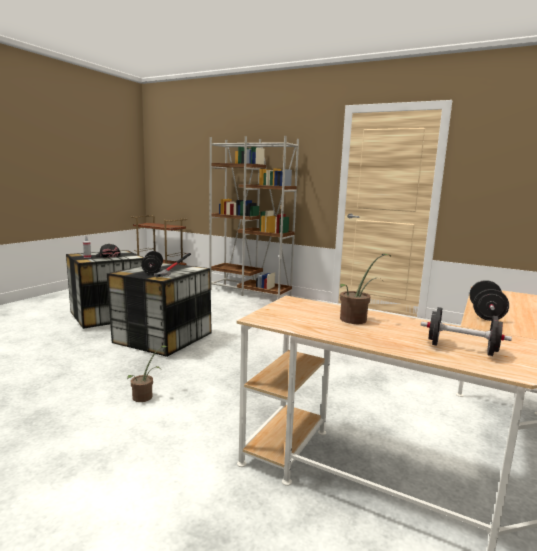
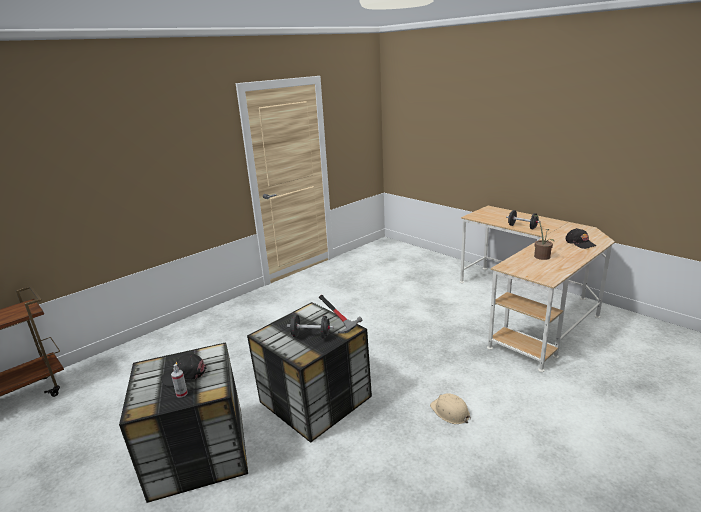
camera: 70 degrees left, 10 degrees up
(145, 396) = (450, 412): potted plant -> beige hard hat
(250, 293) = (192, 326): brown bookcase -> none
(461, 349) = (580, 243): black dumbbell -> black cap

